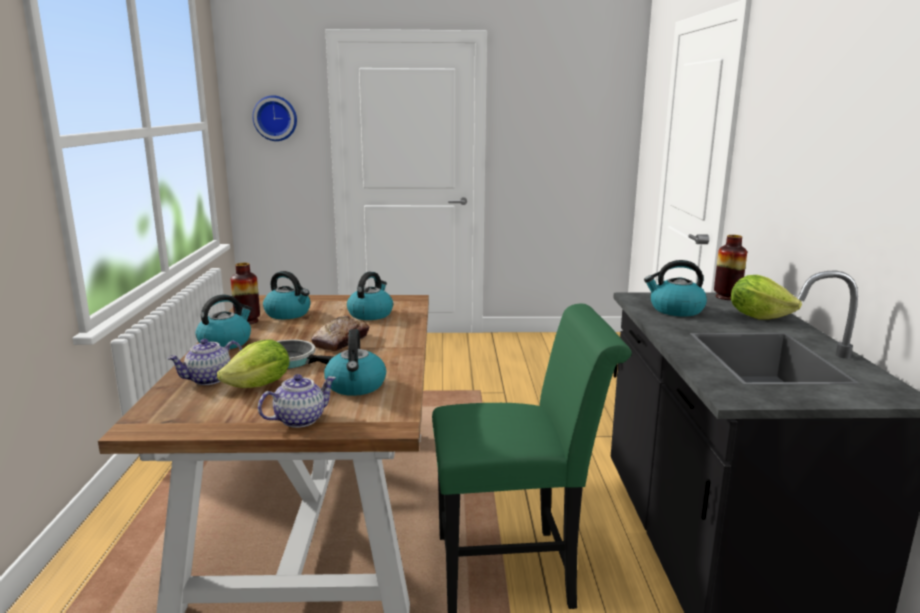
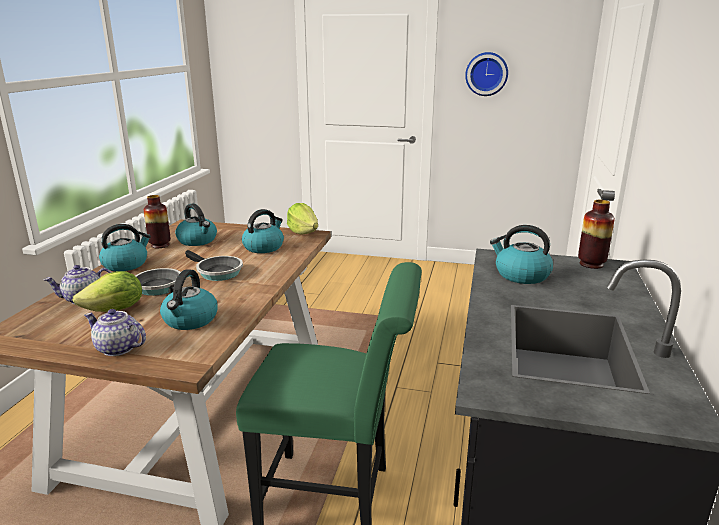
camera: 15 degrees right, 5 degrees up
(275, 118) = (252, 60): wall clock -> wall clock (486, 74)
(300, 419) = (117, 348): teapot -> teapot turned 135 degrees counterclockwise
(341, 341) = (217, 272): bread -> frying pan
(758, 316) = (605, 292): lettuce -> lettuce (303, 232)

